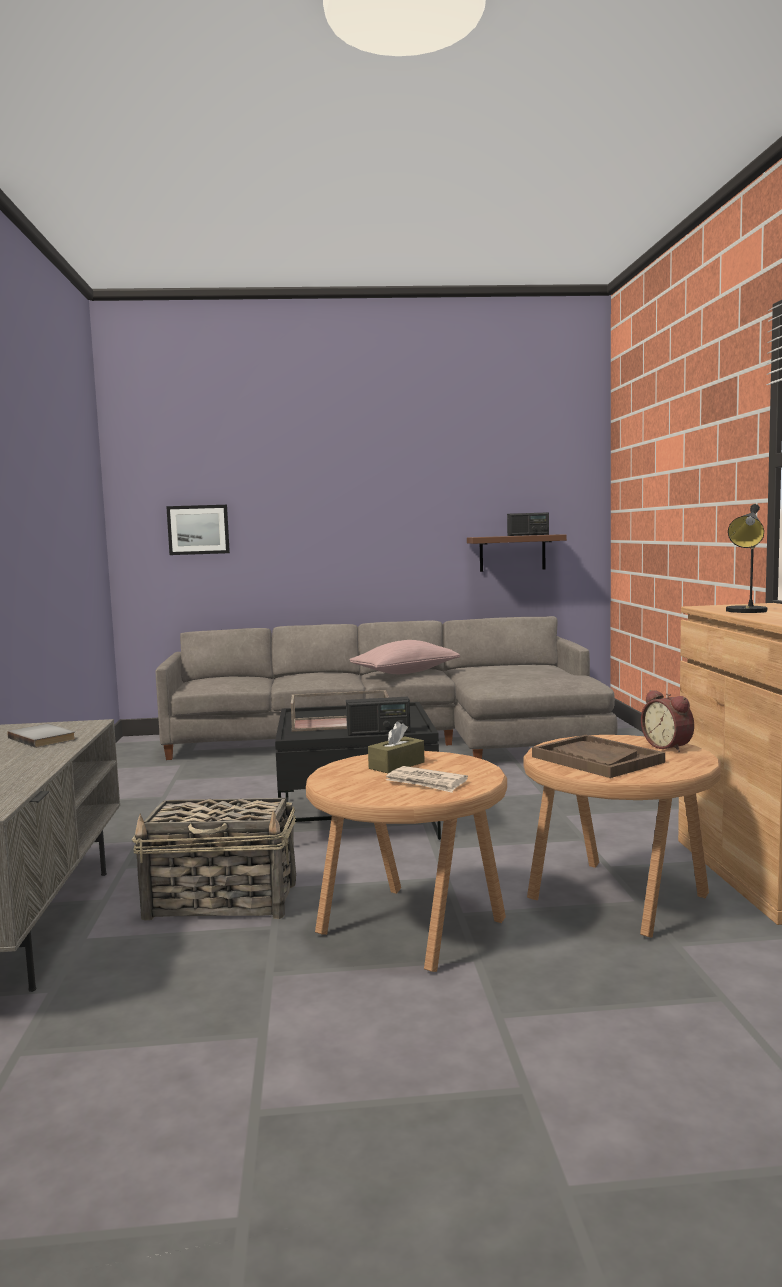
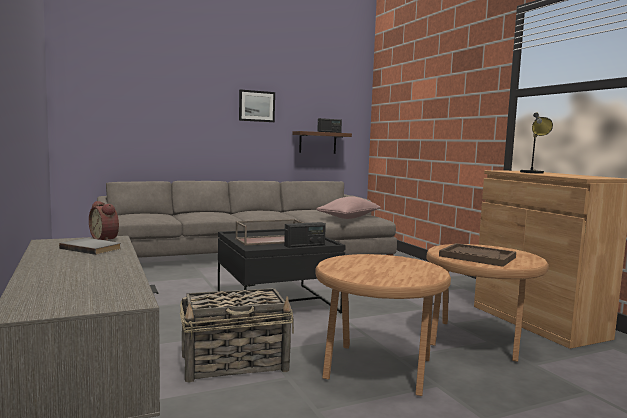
camera: 20 degrees left, 0 degrees up
(198, 529) = (118, 112): picture -> picture (256, 106)
(396, 765) = (366, 262): brown tissue box -> none
(405, 672) = (264, 212): pink pillow -> pink pillow (348, 218)
(426, 783) = (403, 272): newspaper -> none
(669, 746) = (502, 249): alarm clock -> alarm clock (106, 239)

